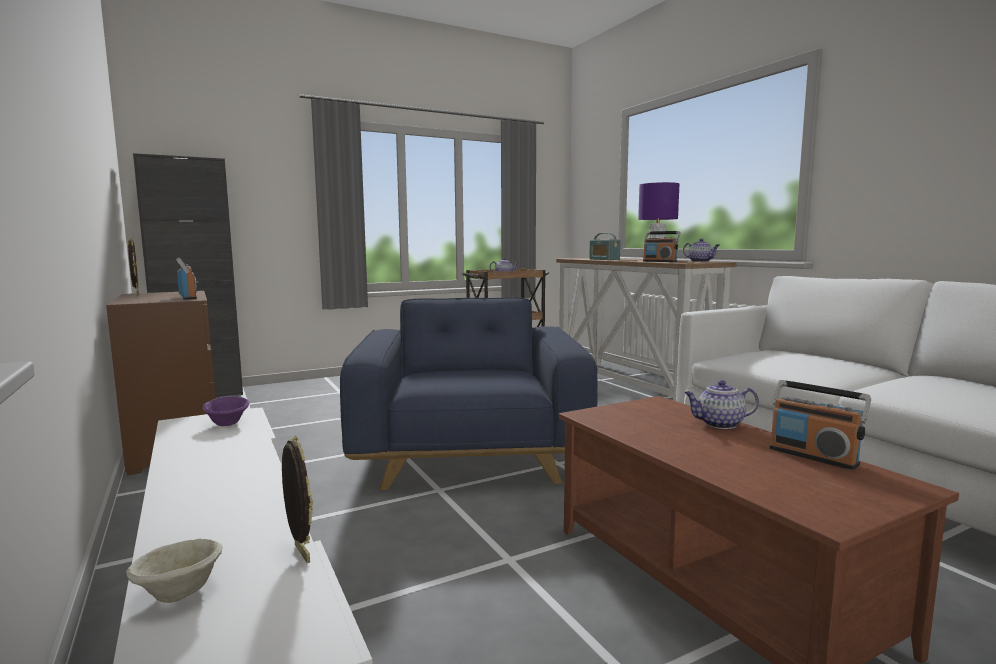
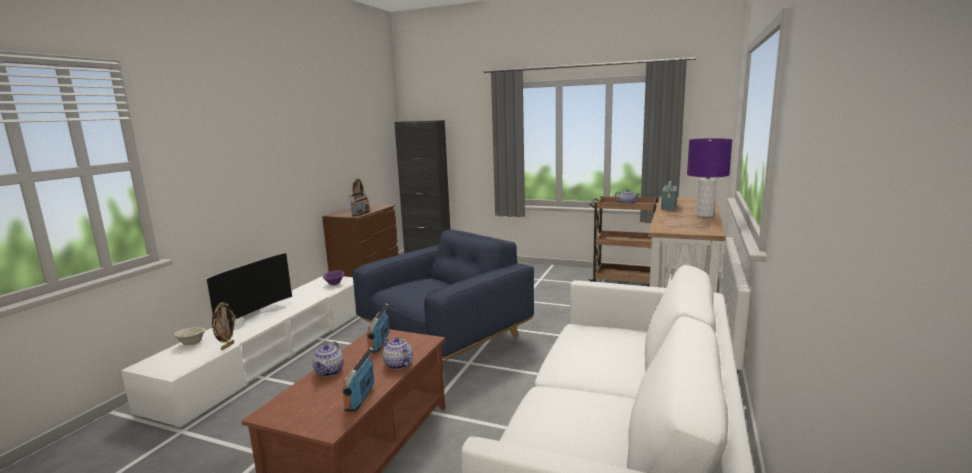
camera: 50 degrees right, 5 degrees up
(190, 502) = (253, 315): none -> television
(660, 261) = (665, 222): radio -> radio (379, 343)
(701, 261) = (696, 229): teapot -> teapot (329, 372)

